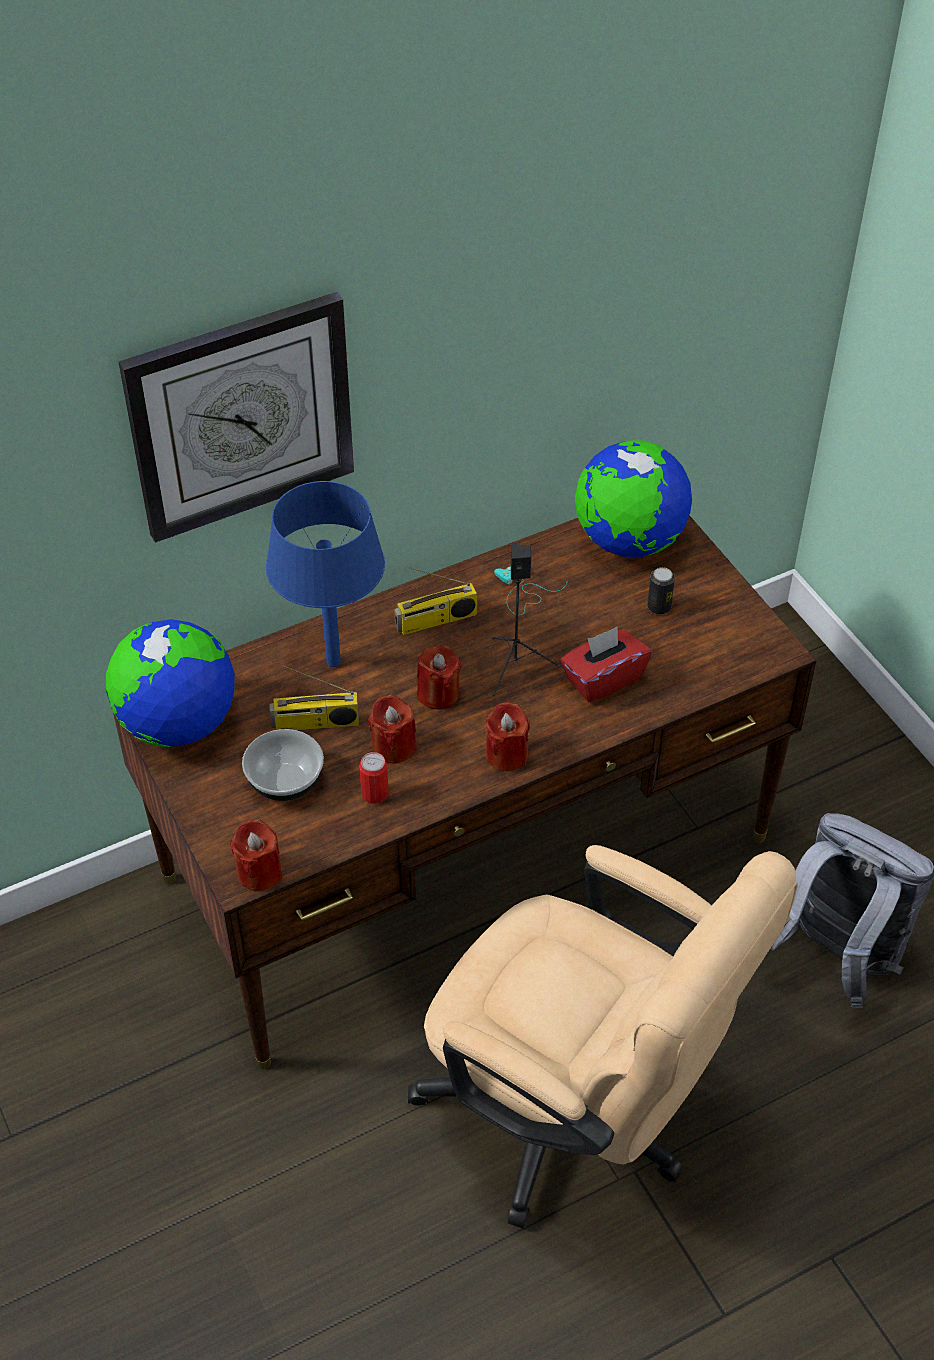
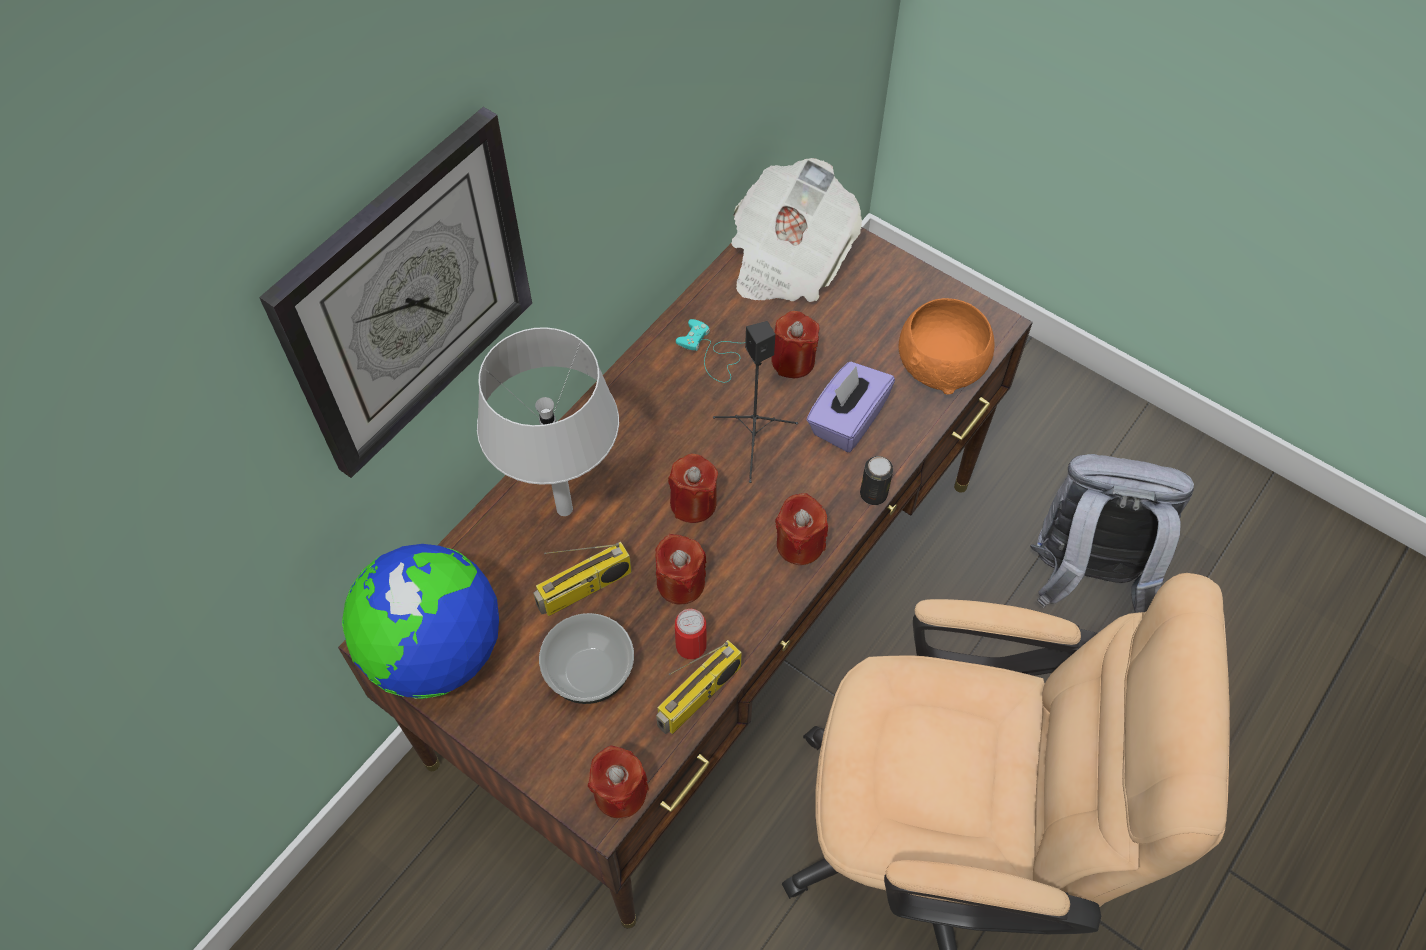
camera: 25 degrees left, 10 degrees up
(333, 662) = (564, 509): blue table lamp -> grey table lamp
(436, 621) = (646, 420): radio -> radio (699, 697)
(585, 619) = (793, 361): none -> red candle
(603, 679) = (847, 420): red tissue box -> purple tissue box
(629, 541) = (788, 258): globe -> newspaper
(659, 607) = (856, 320): can -> can (873, 494)
(711, 668) = (942, 367): none -> orange bowl

